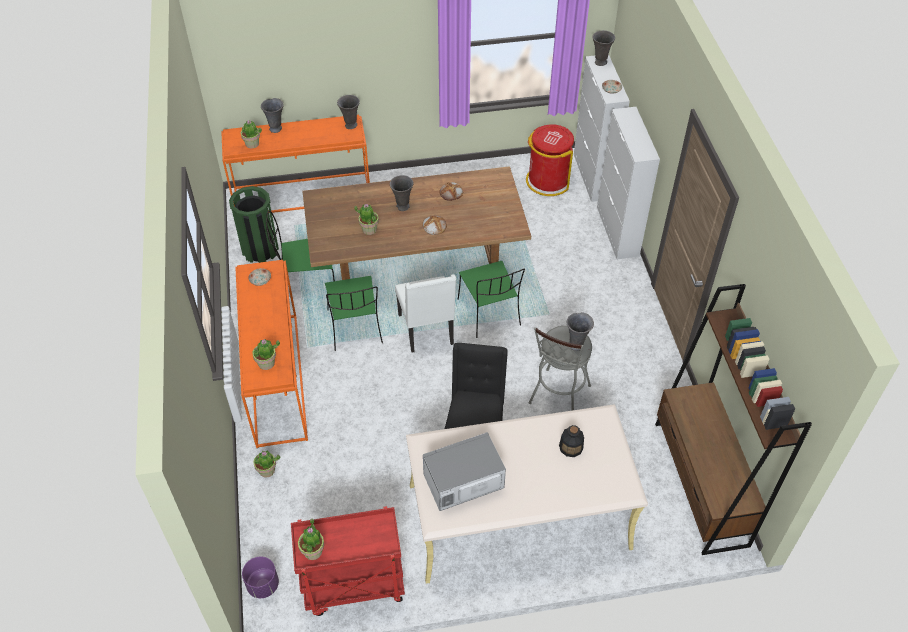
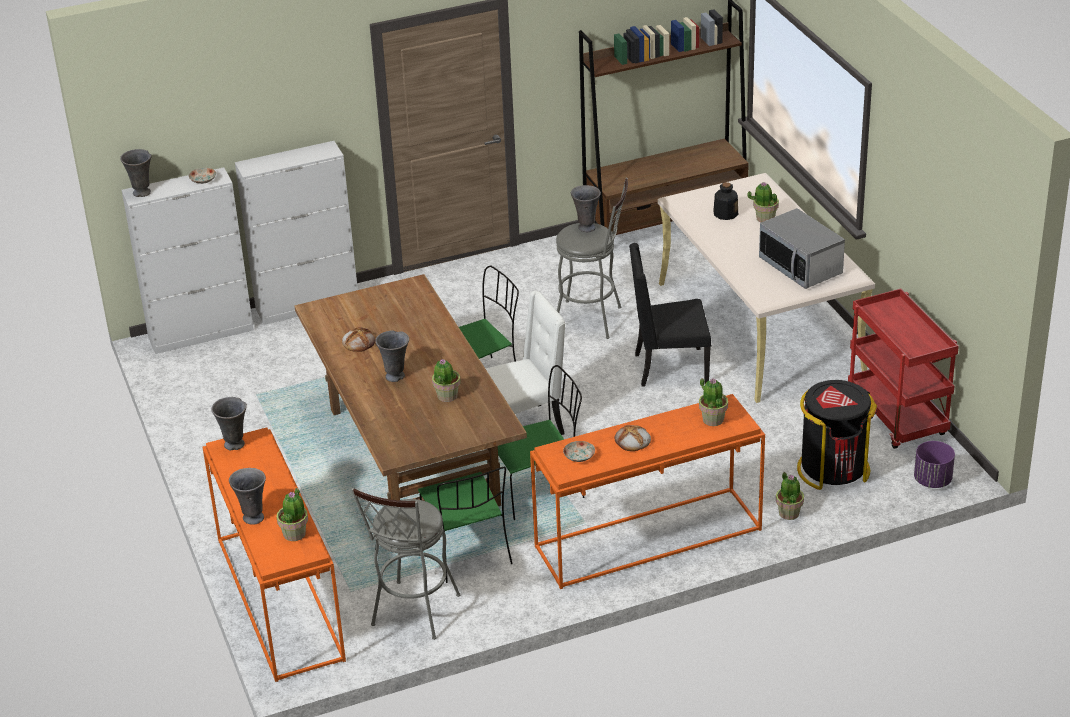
camera: 100 degrees left, 15 degrees down
(260, 250) = (412, 615): green trash can -> grey stool
(306, 515) = (833, 469): none -> black trash can
(313, 551) = (927, 346): potted plant -> potted plant (765, 218)
(434, 226) = (427, 345): bread -> bread (632, 441)
(548, 180) = (215, 369): red trash can -> none

